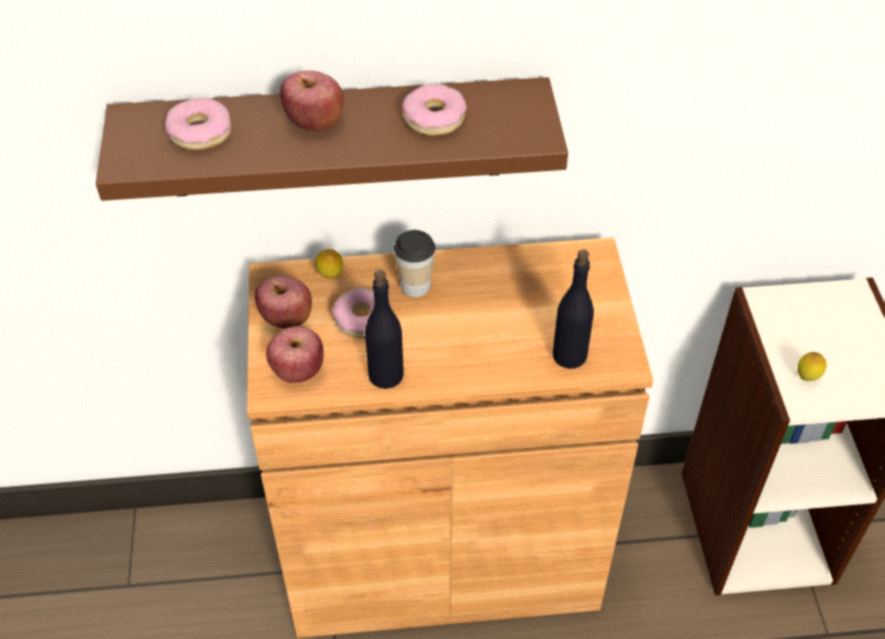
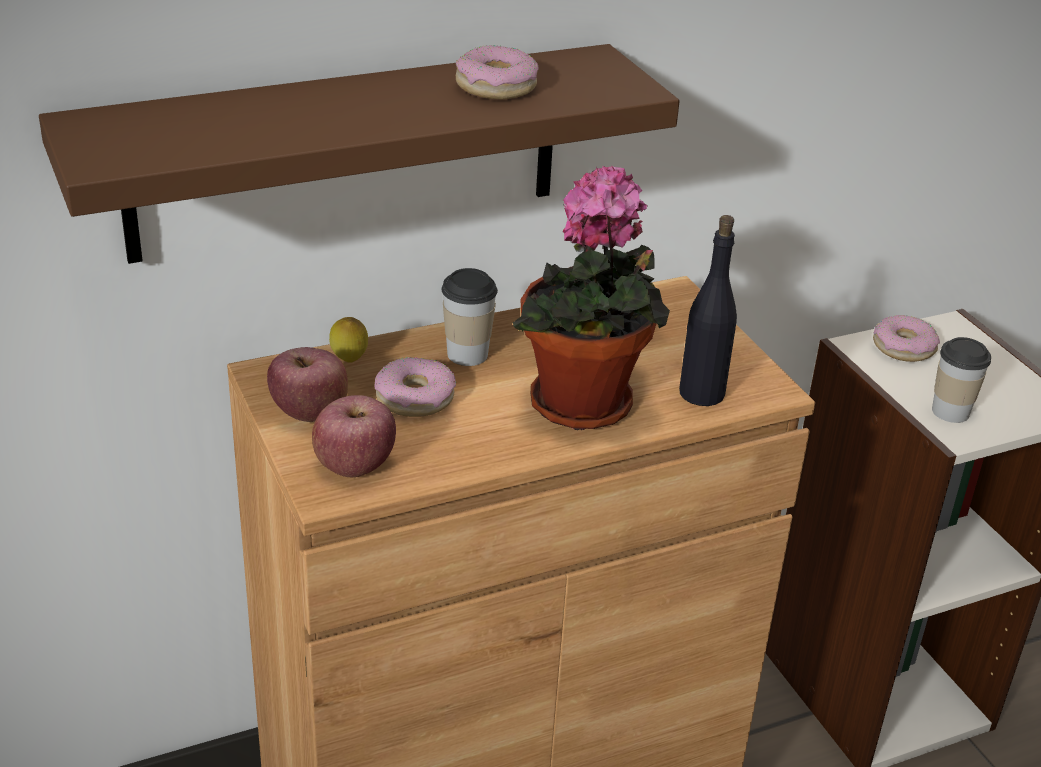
camera: 20 degrees left, 15 degrees down
(200, 132) = (192, 125): donut -> donut (904, 347)
(314, 123) = (344, 103): apple -> none
(385, 375) = (477, 450): black bottle -> none
(477, 353) = (585, 409): none -> potted plant
(807, 378) = (950, 412): lemon -> cup

